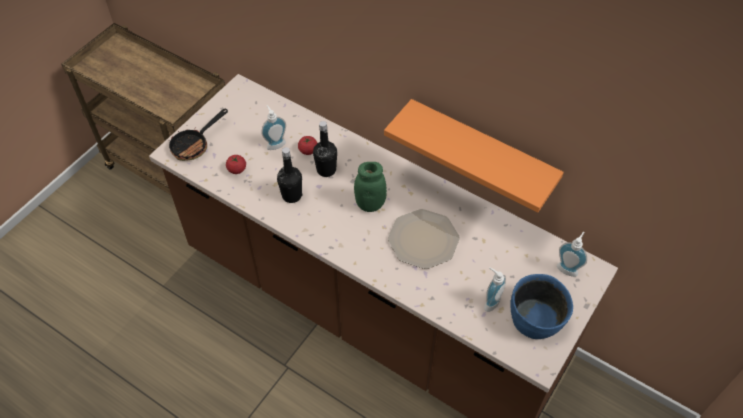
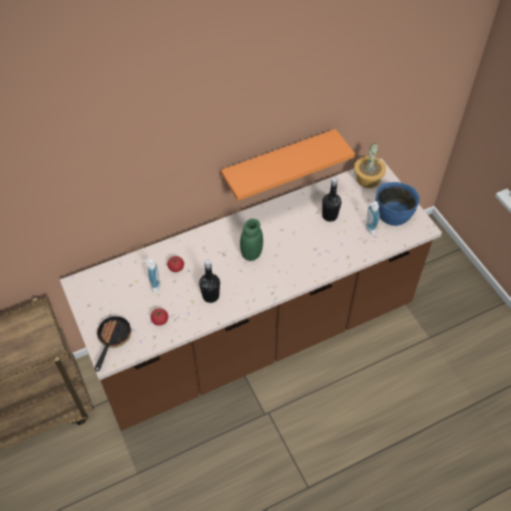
camera: 60 degrees left, 0 degrees up
(194, 145) = (112, 339): frying pan -> frying pan turned 150 degrees counterclockwise
(326, 170) = (202, 265): black bottle -> black bottle (329, 216)
(424, 239) = (300, 238): plate -> none
(568, 268) = (368, 180): soap dispenser -> potted plant

